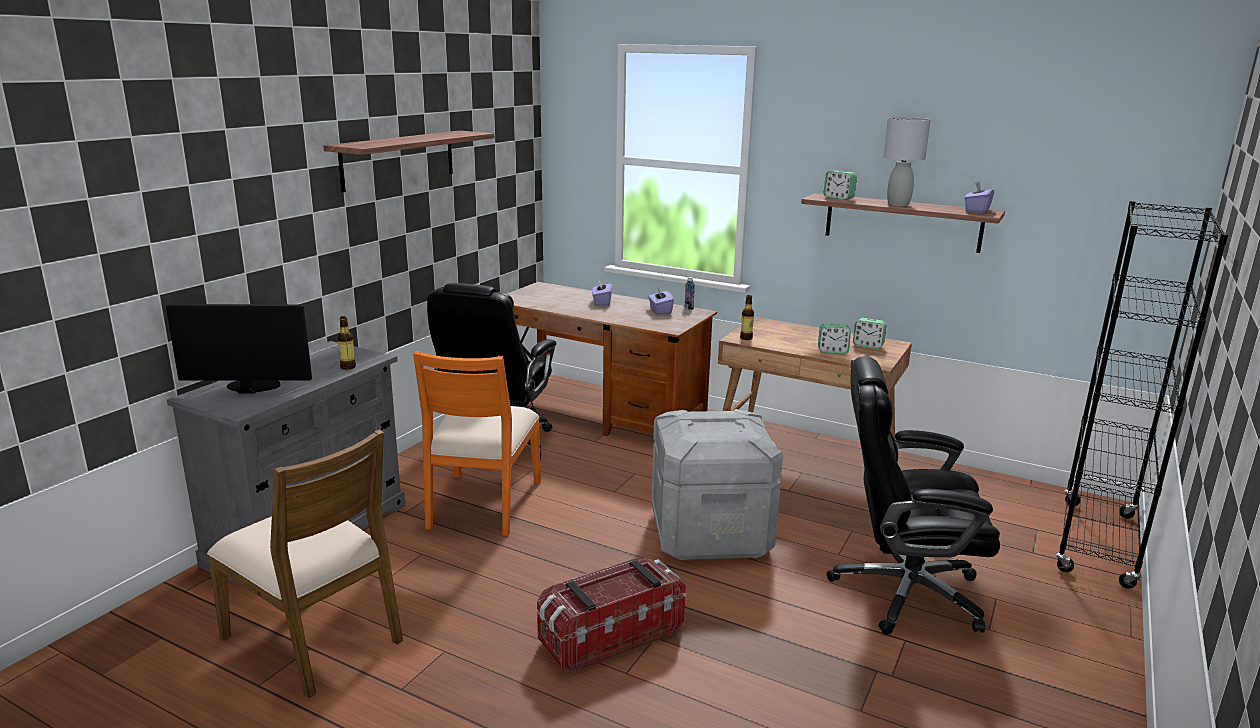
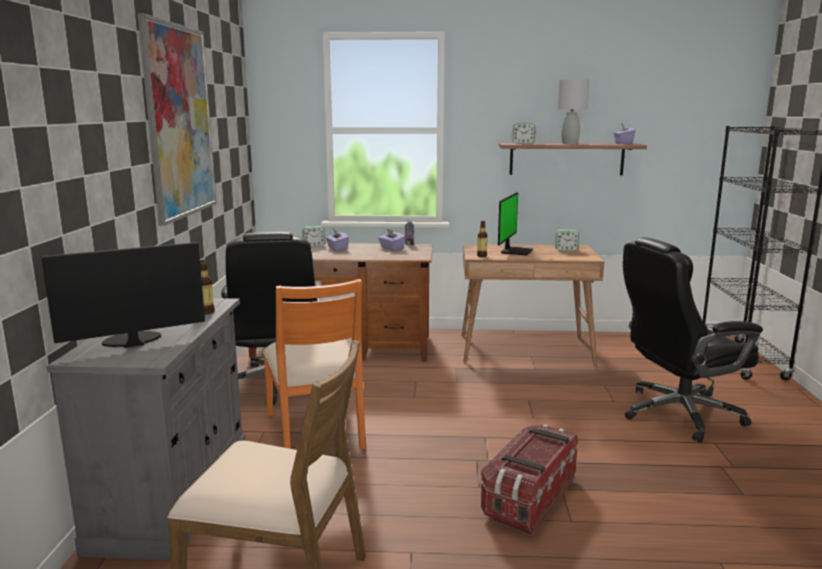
camera: 25 degrees left, 5 degrees down
(399, 159) = (180, 122): shelf -> picture
(710, 533) = (517, 408): grey storage box -> none
(798, 337) = (515, 251): none -> monitor
(832, 351) = (550, 255): alarm clock -> alarm clock (314, 246)

